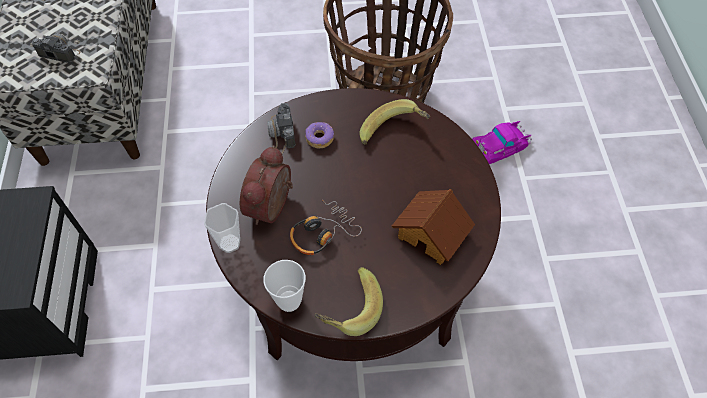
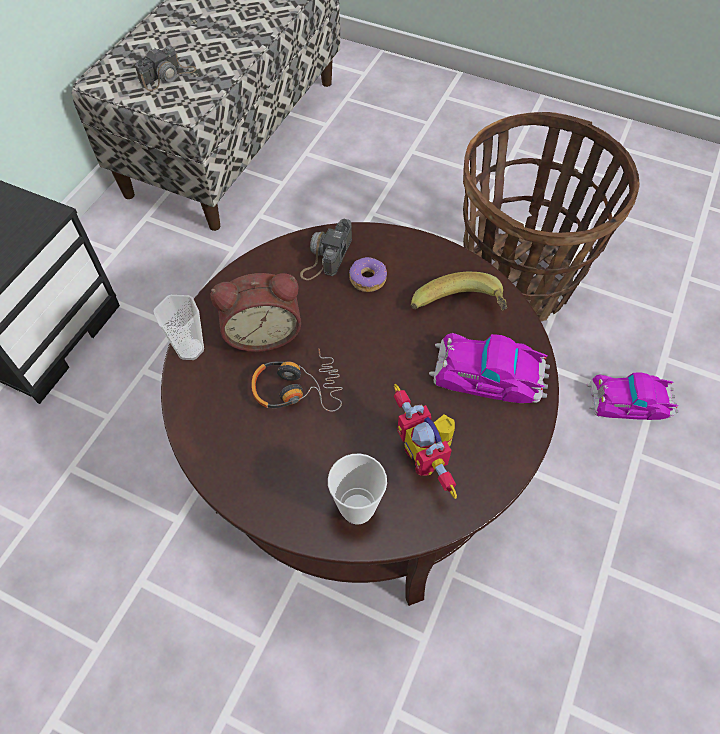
camera: 30 degrees right, 0 degrees up
(56, 51) = (168, 76): camera -> camera turned 90 degrees clockwise
(273, 207) = (263, 332): alarm clock -> alarm clock turned 150 degrees counterclockwise
(289, 301) = (207, 447): cup -> cup (357, 509)
(348, 308) = (265, 492): banana -> none
(432, 233) = (427, 455): toy house -> toy robot
(436, 163) = (488, 373): none -> toy car

